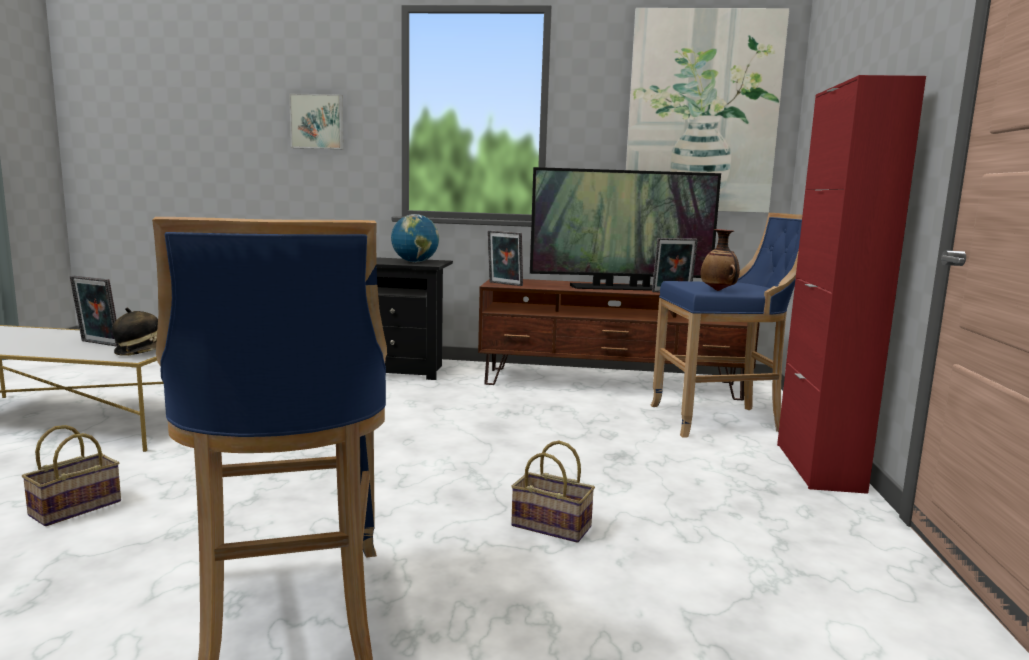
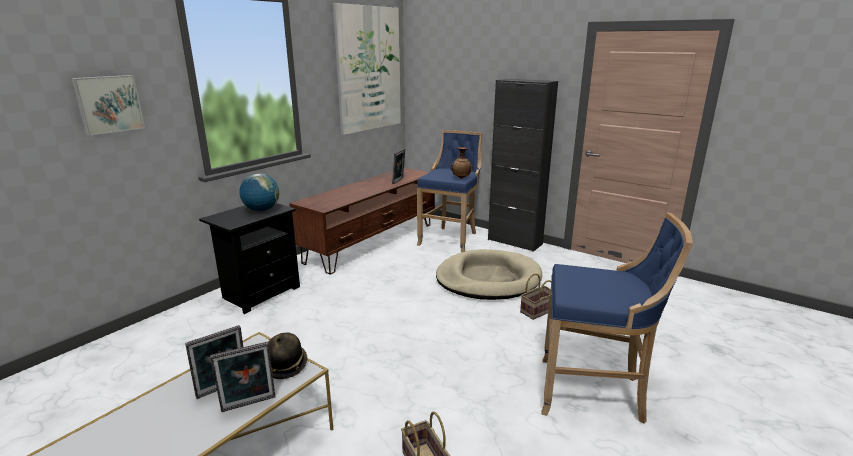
camera: 60 degrees left, 10 degrees up
(504, 284) = (324, 205): picture frame -> picture frame (249, 405)
(615, 469) = (488, 279): none -> beige dog bed
(619, 288) = (373, 186): television -> none
(818, 467) = (514, 242): red cabinet -> black cabinet

